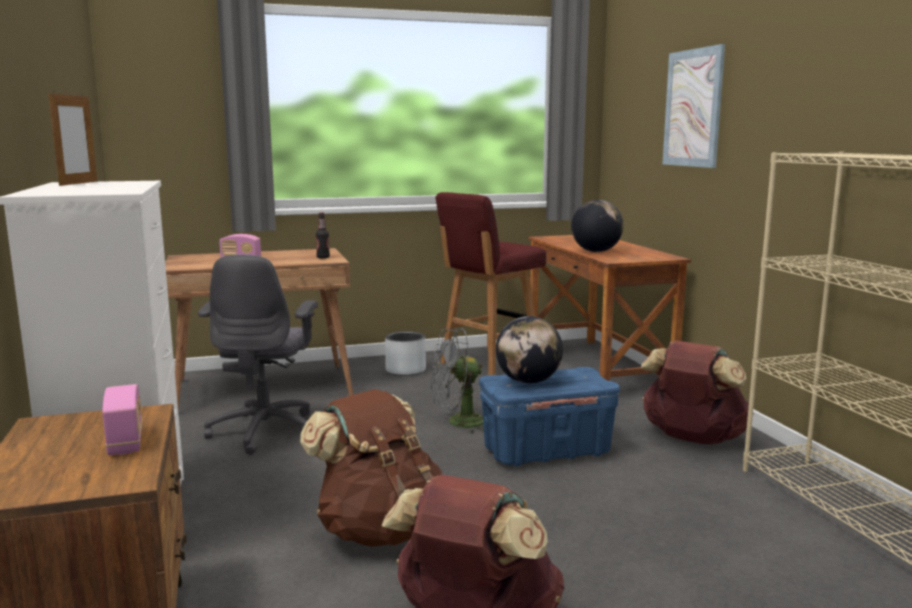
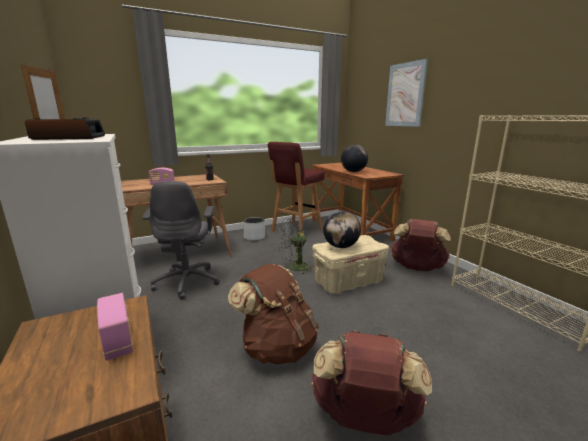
camera: 10 degrees left, 5 degrees up
(97, 187) = (70, 137): none -> alarm clock
(547, 451) = (348, 282): blue storage box -> beige storage box

